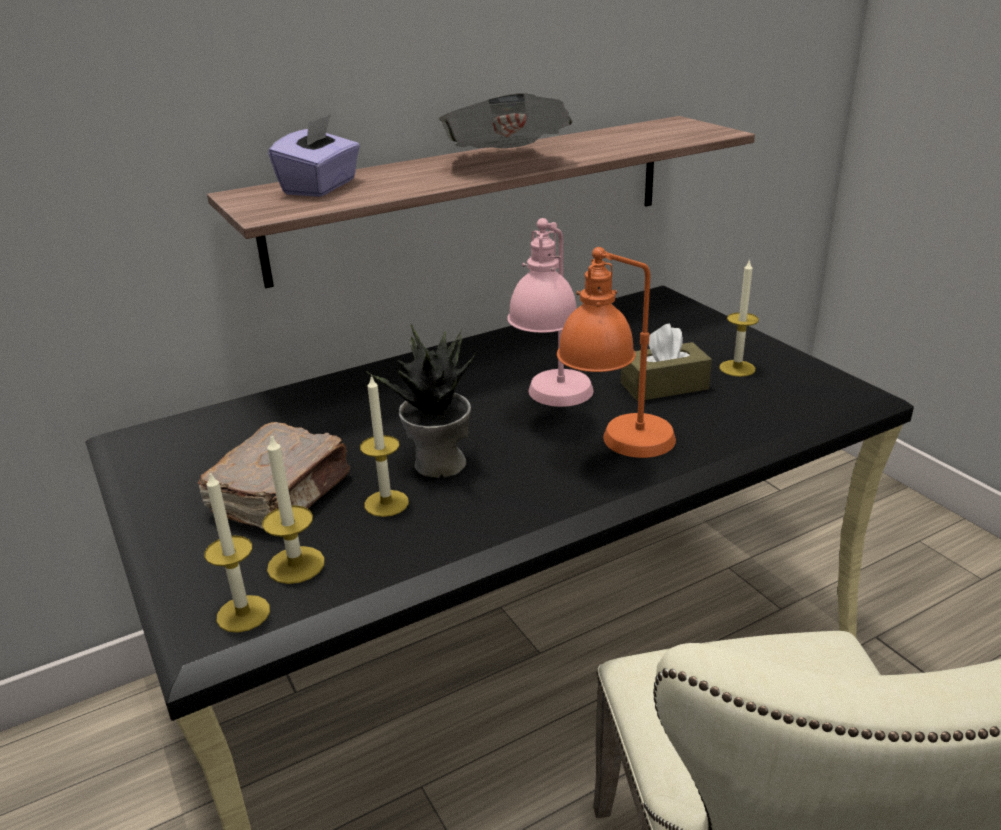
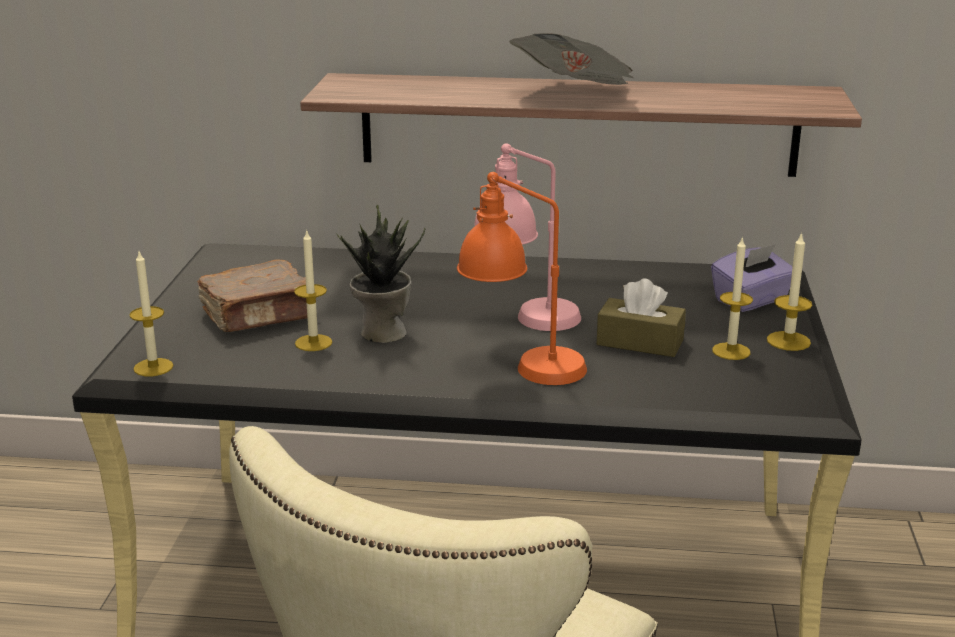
camera: 35 degrees right, 5 degrees down
(296, 565) = (213, 355): candle -> candle (788, 341)
(321, 187) = (403, 85): purple tissue box -> purple tissue box (751, 300)

